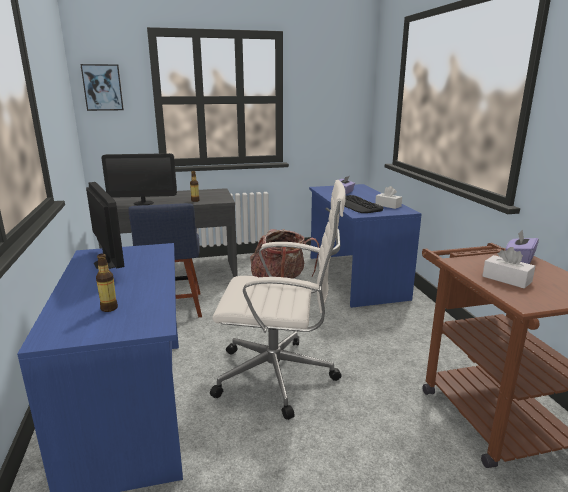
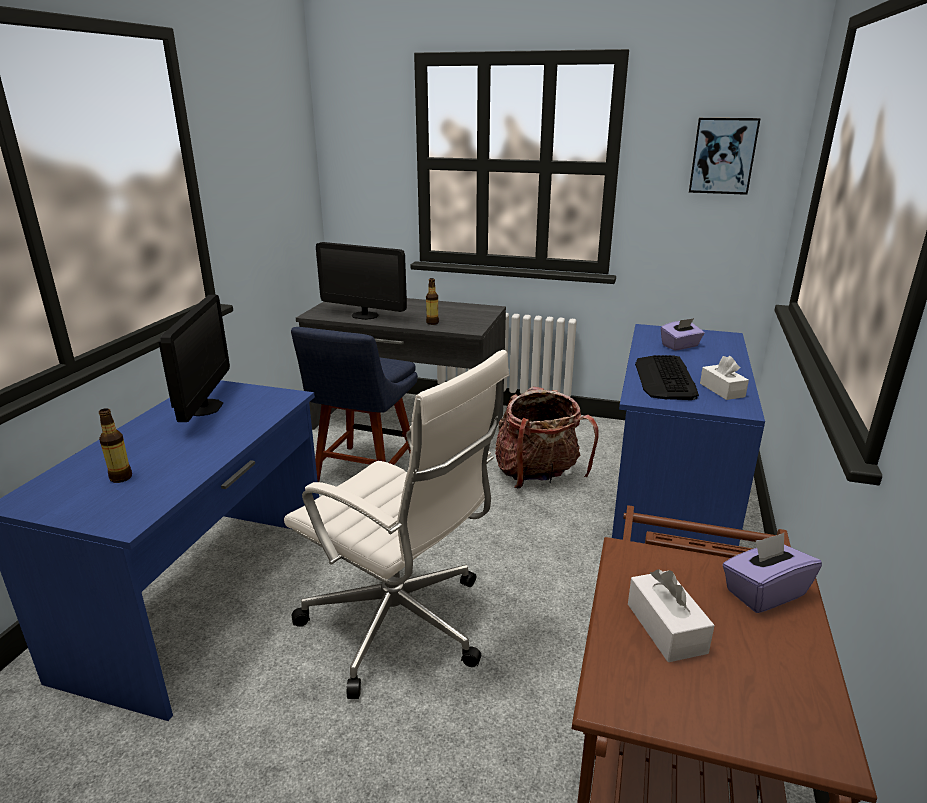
camera: 30 degrees right, 5 degrees up
(102, 87) = (353, 142): picture -> picture (723, 156)

